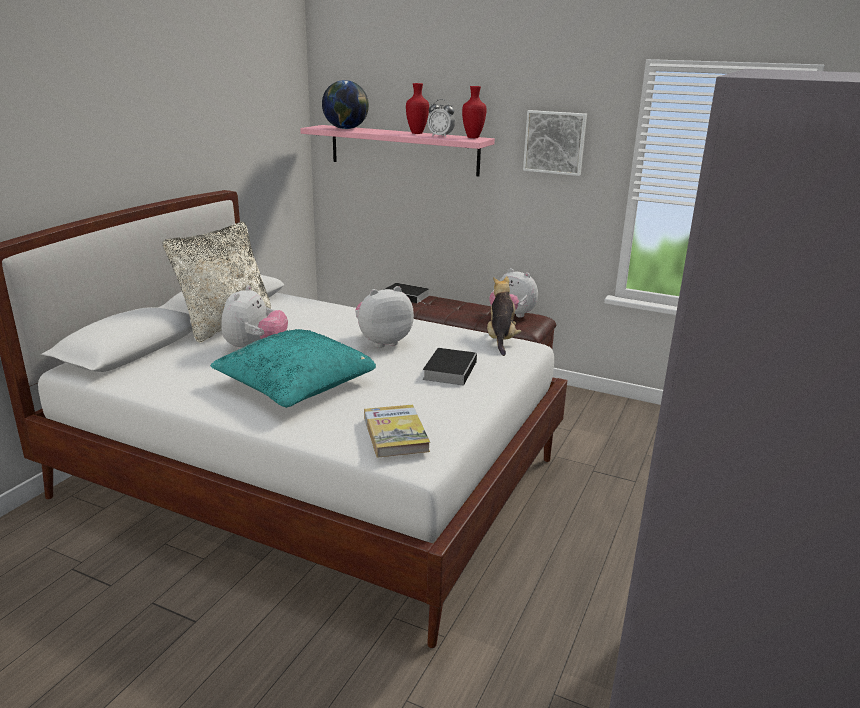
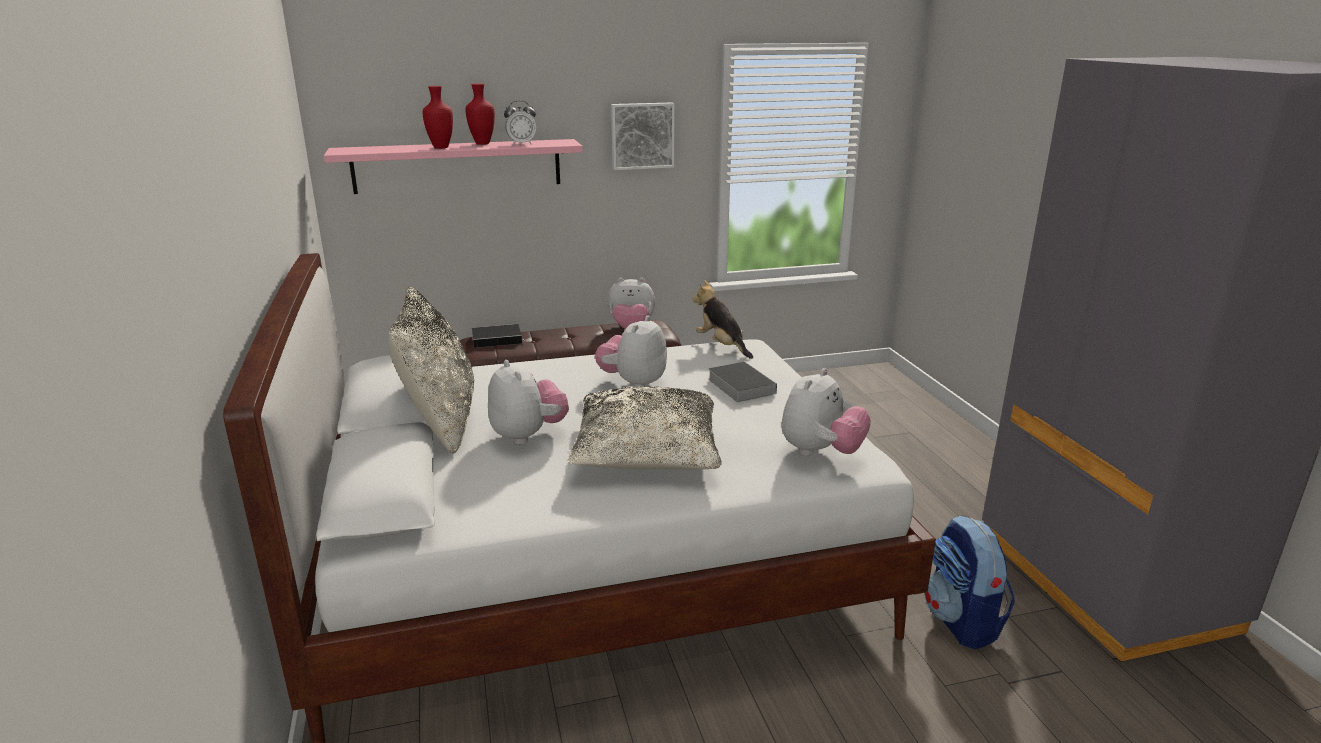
camera: 40 degrees left, 0 degrees up
(297, 383) = (647, 449): turquoise pillow -> beige pillow
(346, 129) = (384, 149): globe -> none
(395, 434) = (820, 452): book -> plush toy
(472, 138) = (556, 141): red vase -> red vase (441, 148)
(502, 669) = (962, 622): none -> backpack

